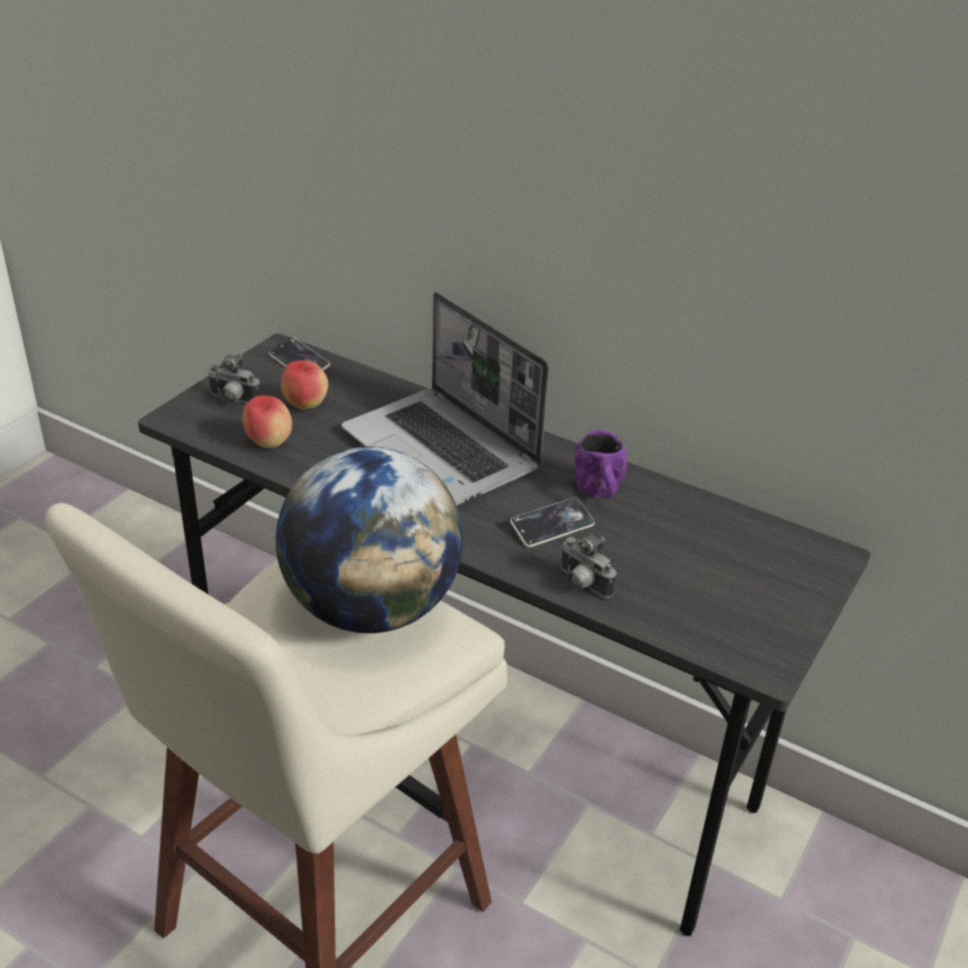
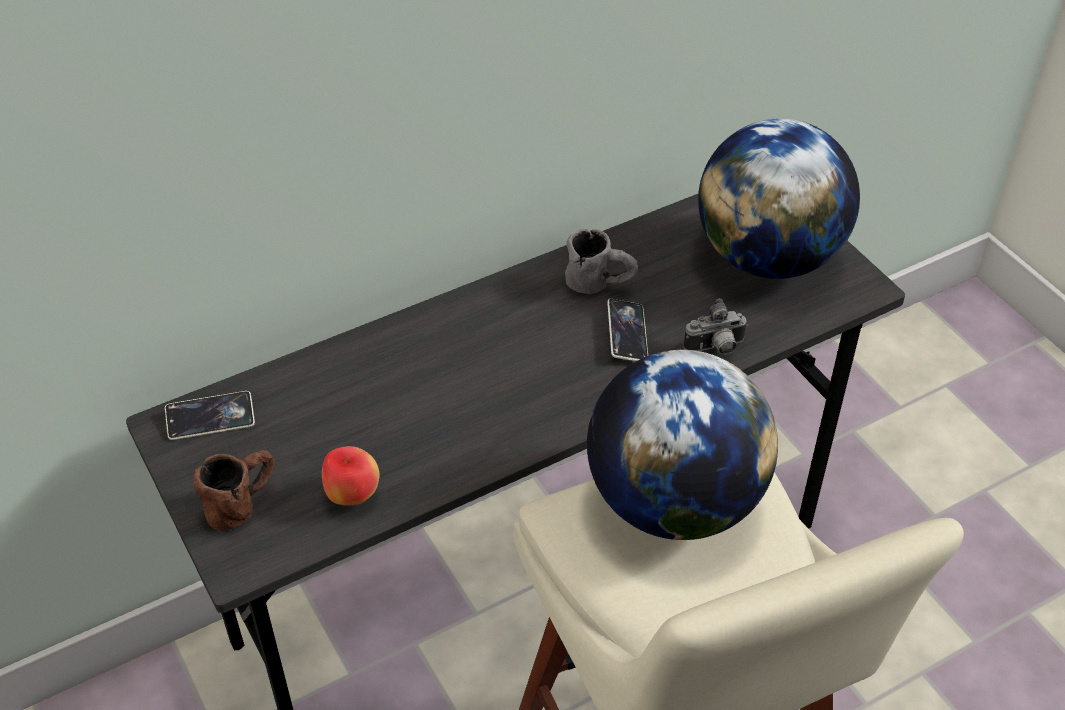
camera: 60 degrees left, 10 degrees up
(233, 400) = (243, 502): camera -> brown mug
(305, 405) = (301, 441): apple -> none
(443, 451) = (462, 362): laptop -> none
(600, 494) = (601, 284): purple mug -> grey mug
(739, 586) = (768, 257): none -> globe

